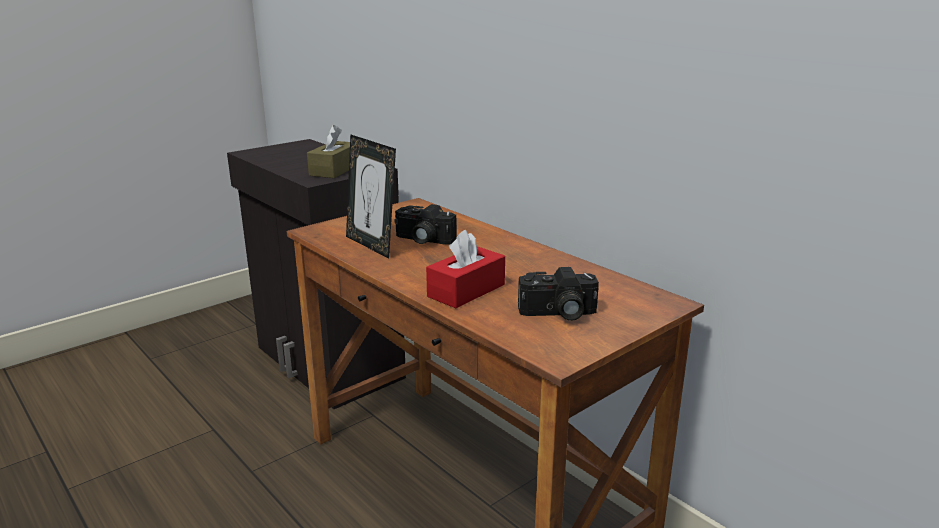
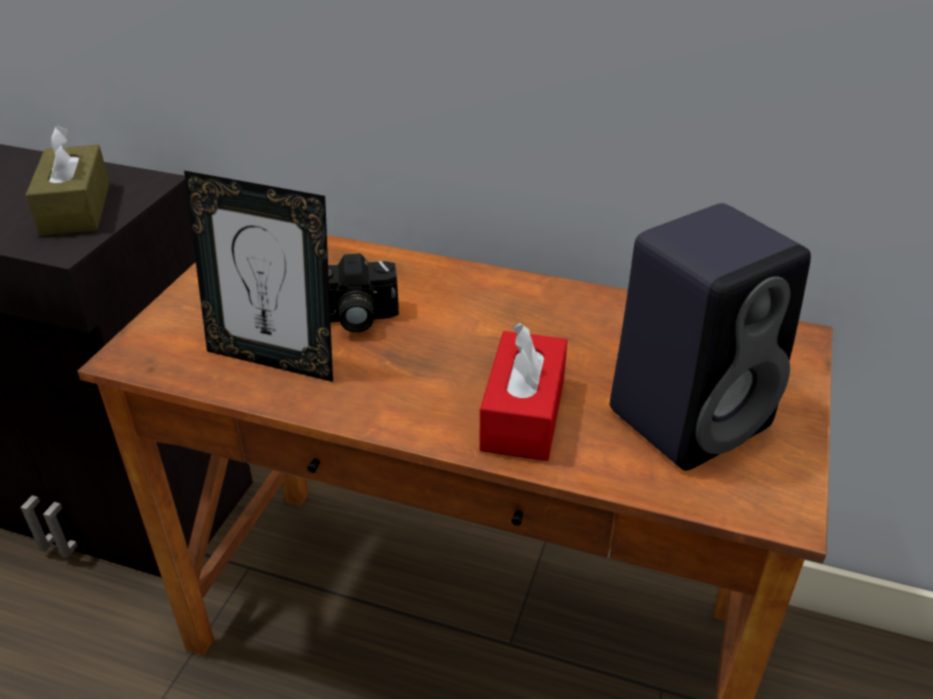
camera: 30 degrees left, 15 degrees up
(558, 314) = (691, 415): camera -> black speaker

